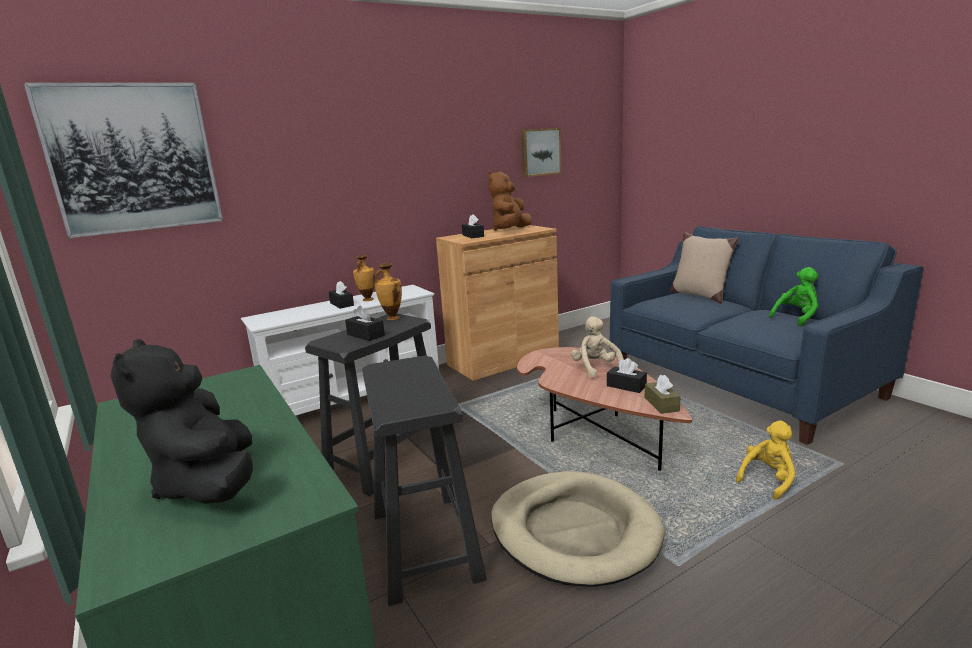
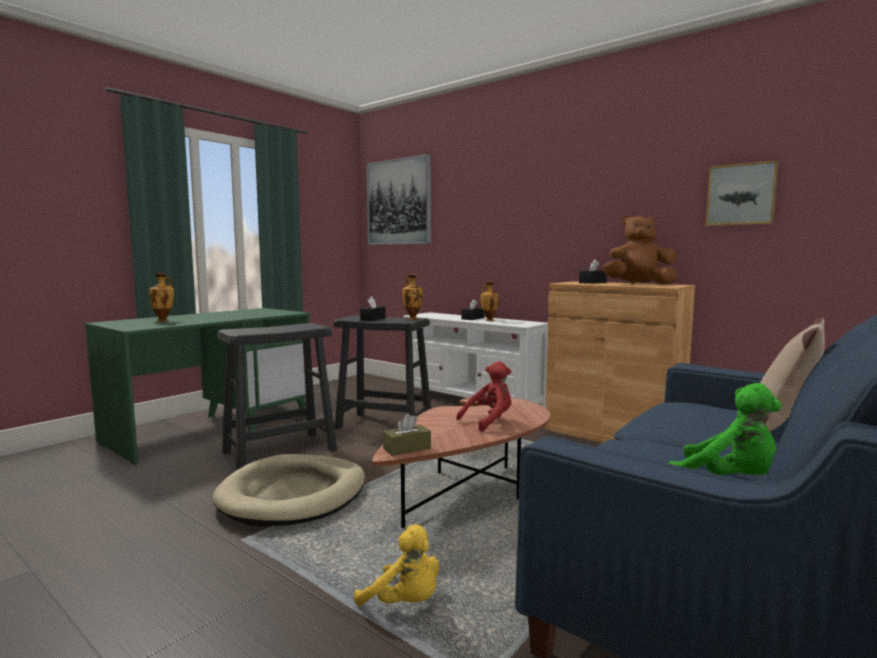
camera: 70 degrees right, 10 degrees down
(209, 484) = (163, 320): black plush toy -> vase
(596, 368) = (489, 421): beige plush toy -> red plush toy
(626, 386) = (448, 434): black tissue box -> none

